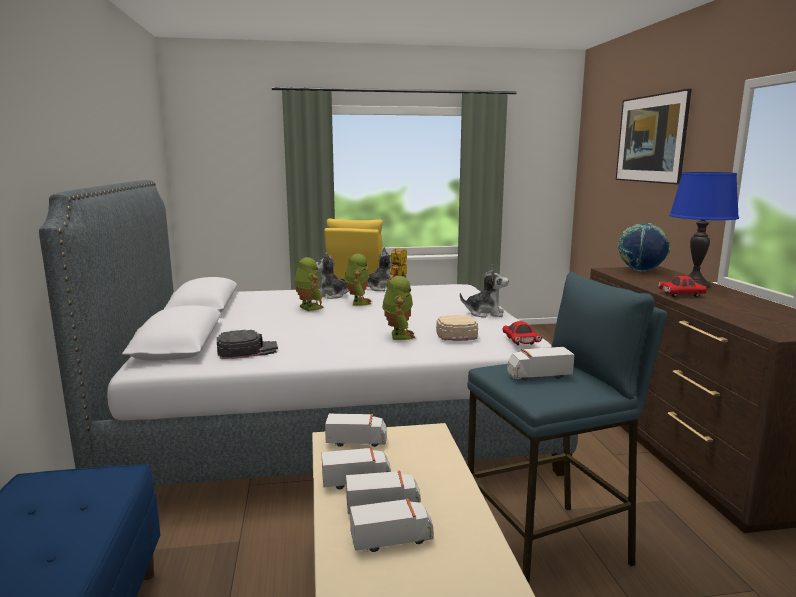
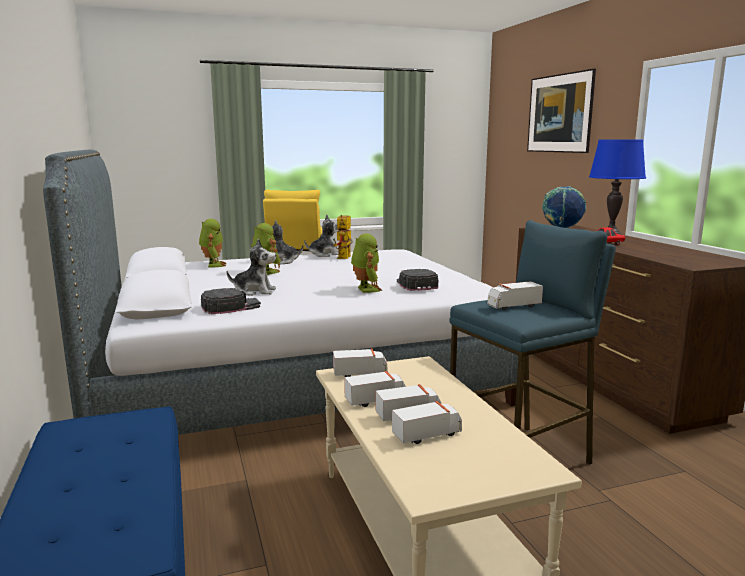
camera: 10 degrees left, 0 degrees up
(358, 302) = (310, 266): toy robot -> toy robot (213, 265)
(455, 332) = (415, 284): beige cap -> black cap
(485, 313) = (432, 270): plush toy -> plush toy (255, 291)
(520, 341) = (475, 288): red toy car -> none

